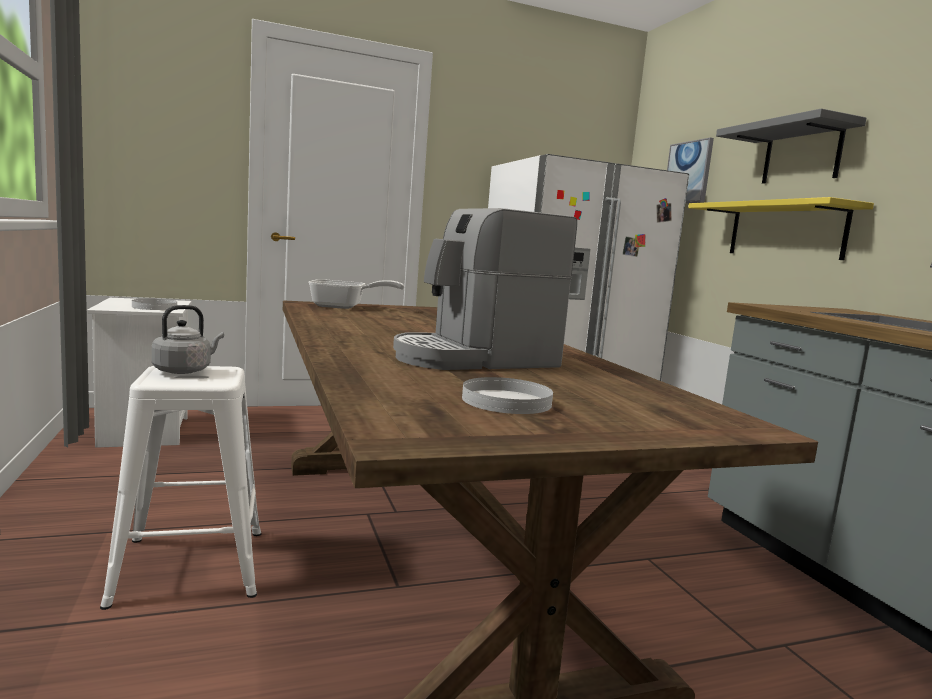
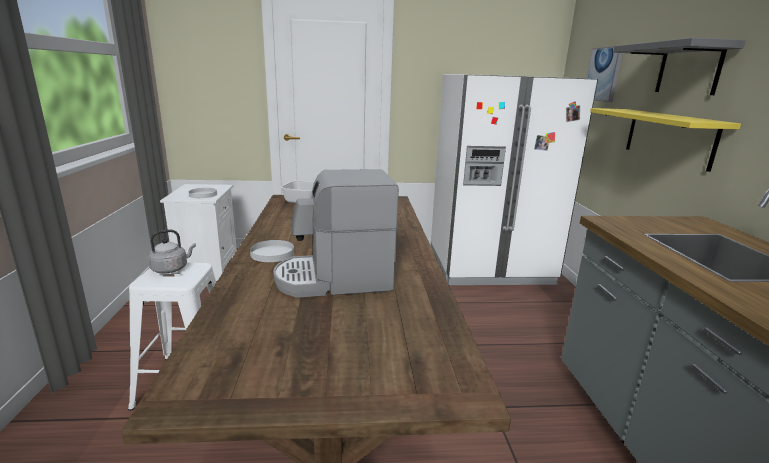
camera: 15 degrees right, 10 degrees up
(506, 401) = (300, 346): white plate -> white plate (272, 253)

